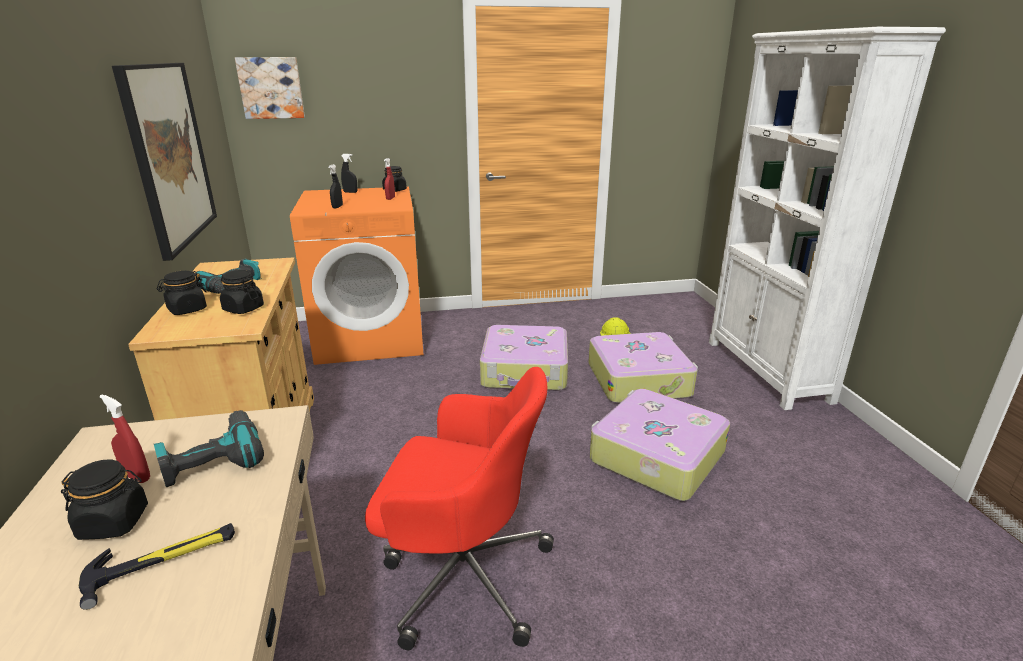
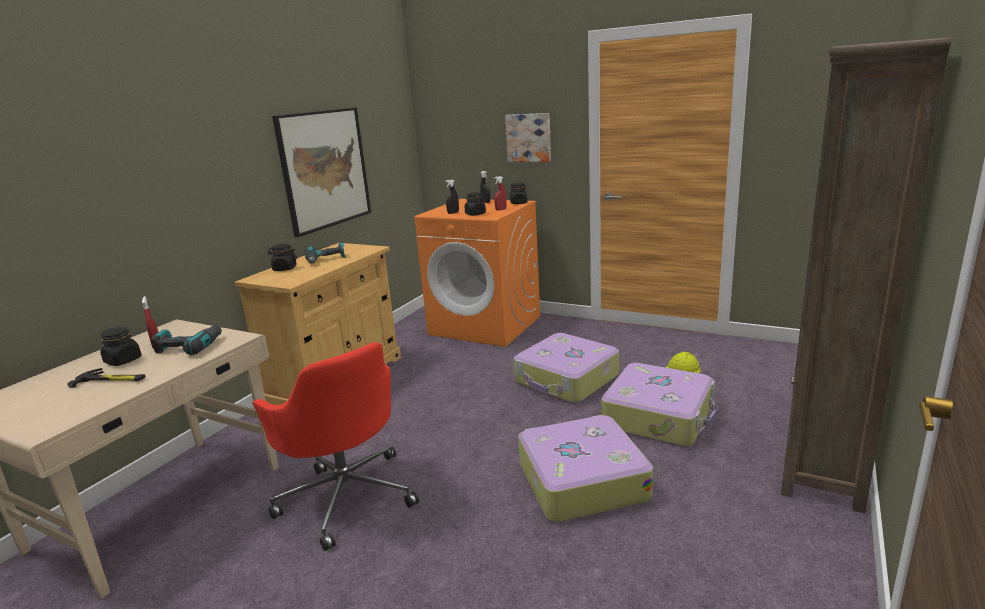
camera: 40 degrees right, 5 degrees down
(243, 308) = (307, 273): black jar -> black jar (475, 214)
(271, 88) = (445, 119): picture -> picture (529, 137)
(767, 371) = (822, 452): white bookcase -> brown bookcase

